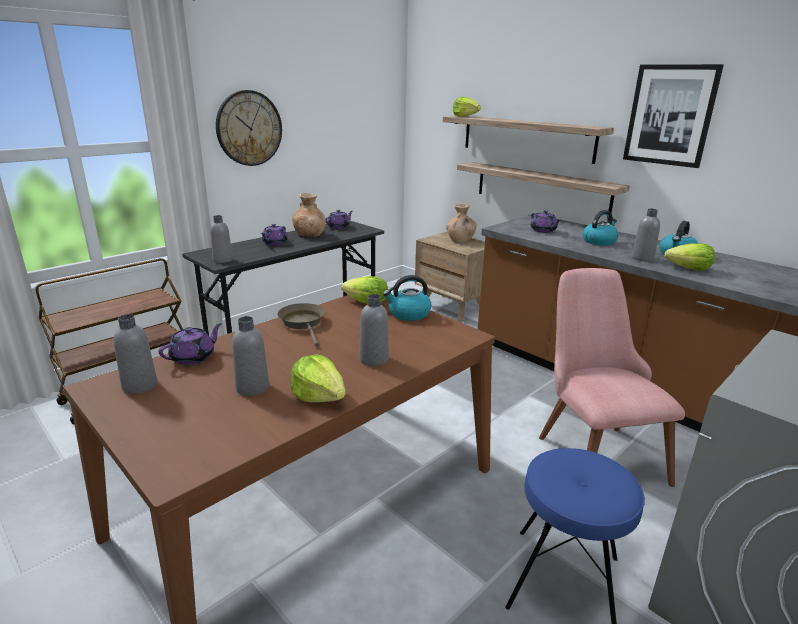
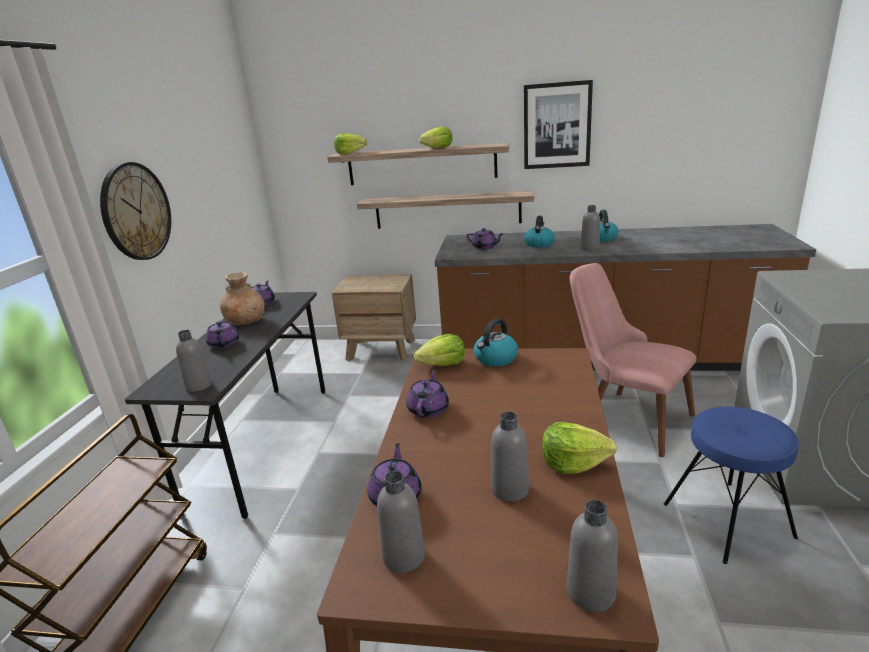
camera: 35 degrees left, 0 degrees up
(303, 323) = (428, 409): brown frying pan -> purple teapot
(374, 359) = (548, 409): grey bottle -> grey bottle (590, 592)
(460, 240) = (373, 280): brown vase -> none
(688, 269) = (629, 246): lettuce -> lettuce (438, 148)

